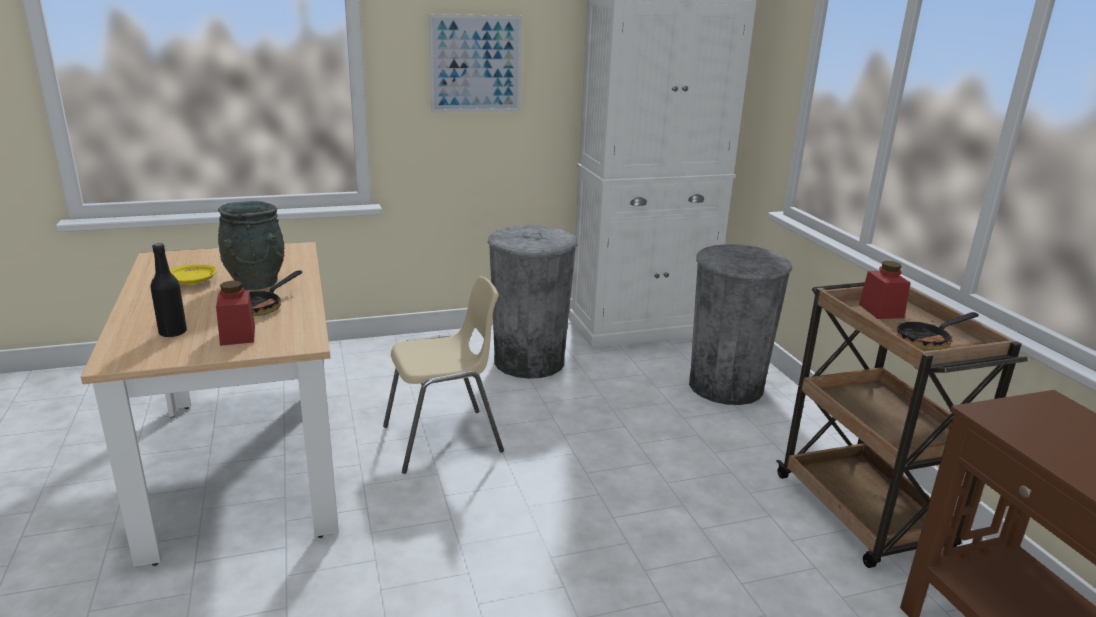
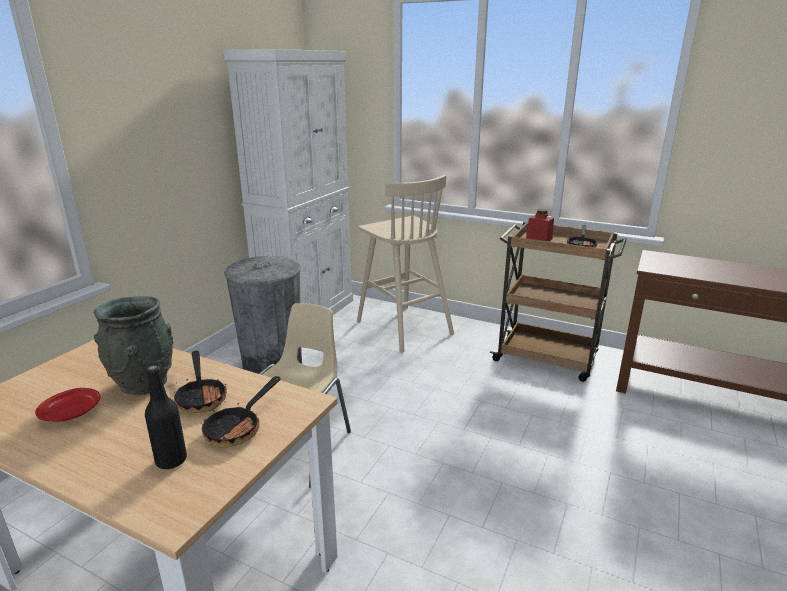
camera: 45 degrees left, 0 degrees up
(193, 281) = (72, 413): yellow plate -> red plate
(238, 335) = (239, 428): red jar -> frying pan
(476, 64) = (157, 131): picture -> none
(725, 386) = (403, 327): grey trash can -> beige stool

